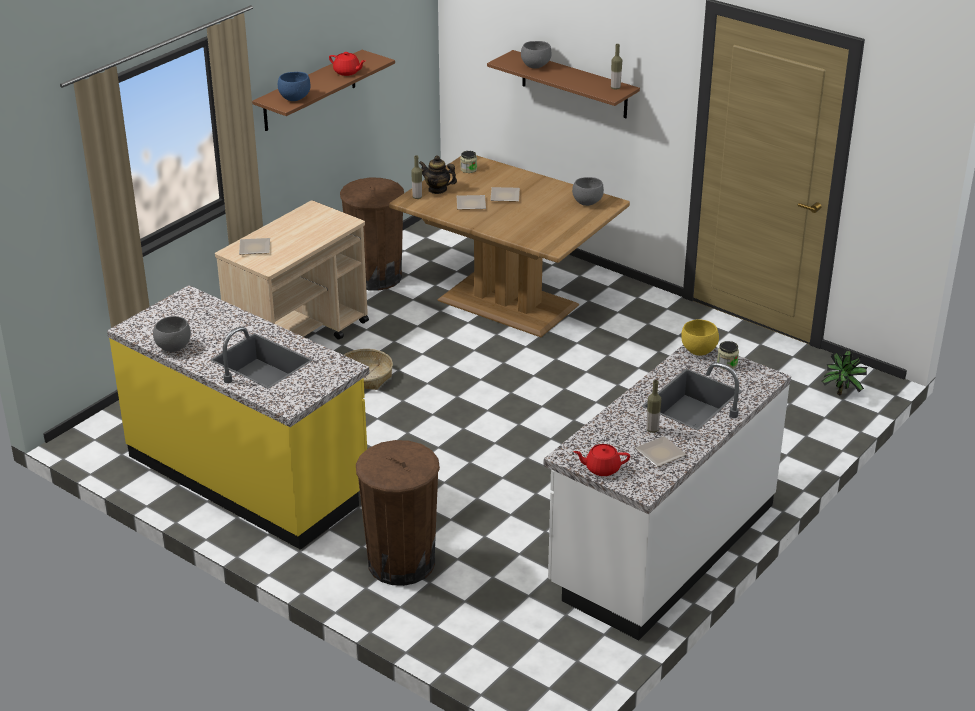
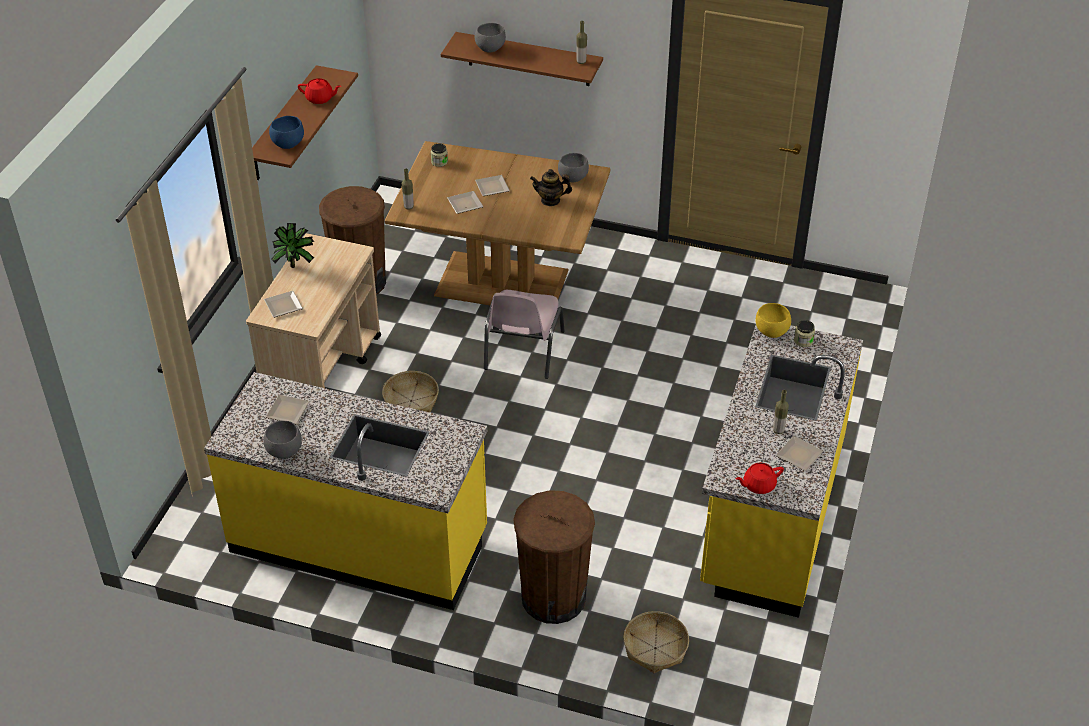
camera: 20 degrees left, 10 degrees up
(197, 320) = (288, 412): none -> plate
(437, 189) = (423, 193): teapot -> teapot (550, 200)
(475, 629) = (655, 648): none -> basket
(494, 360) = (522, 351): none -> pink chair
(661, 546) = (770, 515): white counter -> yellow counter
(842, 393) = (843, 312): potted plant -> potted plant (296, 265)

